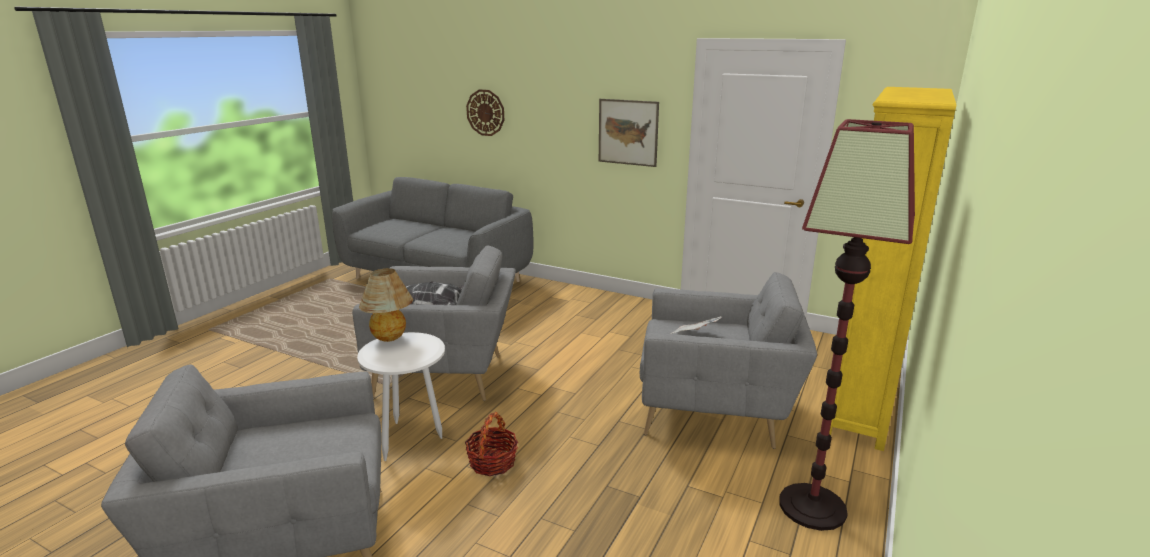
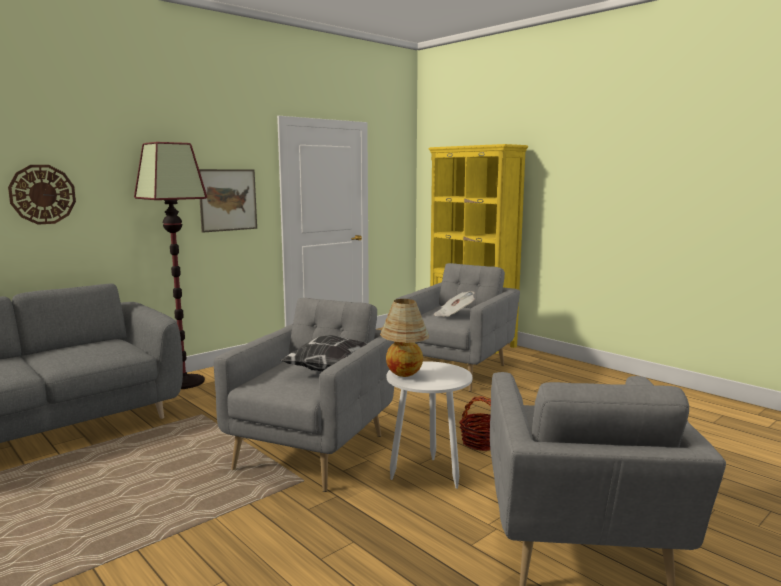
camera: 70 degrees left, 10 degrees down
(813, 507) = (560, 369): floor lamp -> floor lamp (184, 382)

